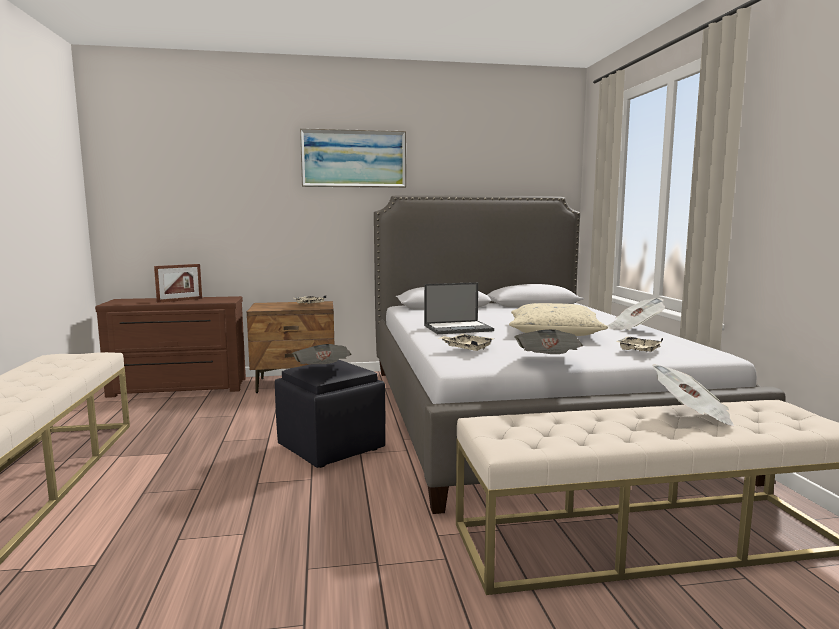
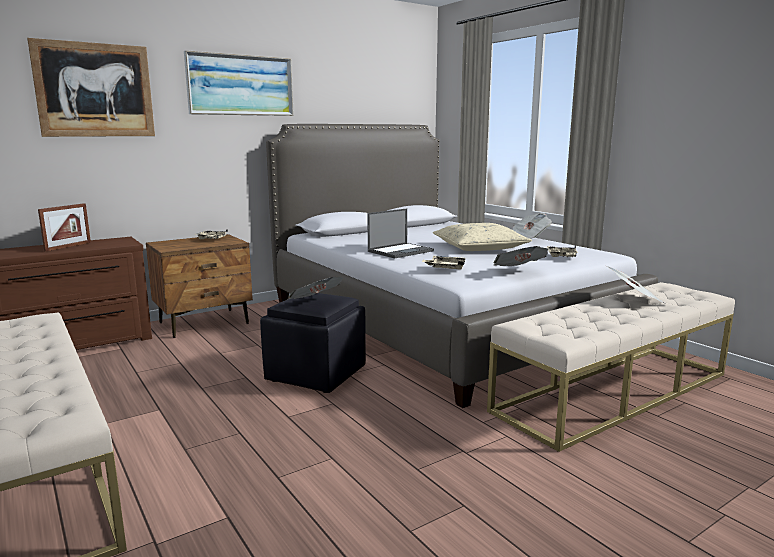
camera: 25 degrees left, 5 degrees up
(220, 166) = (95, 90): none -> picture

